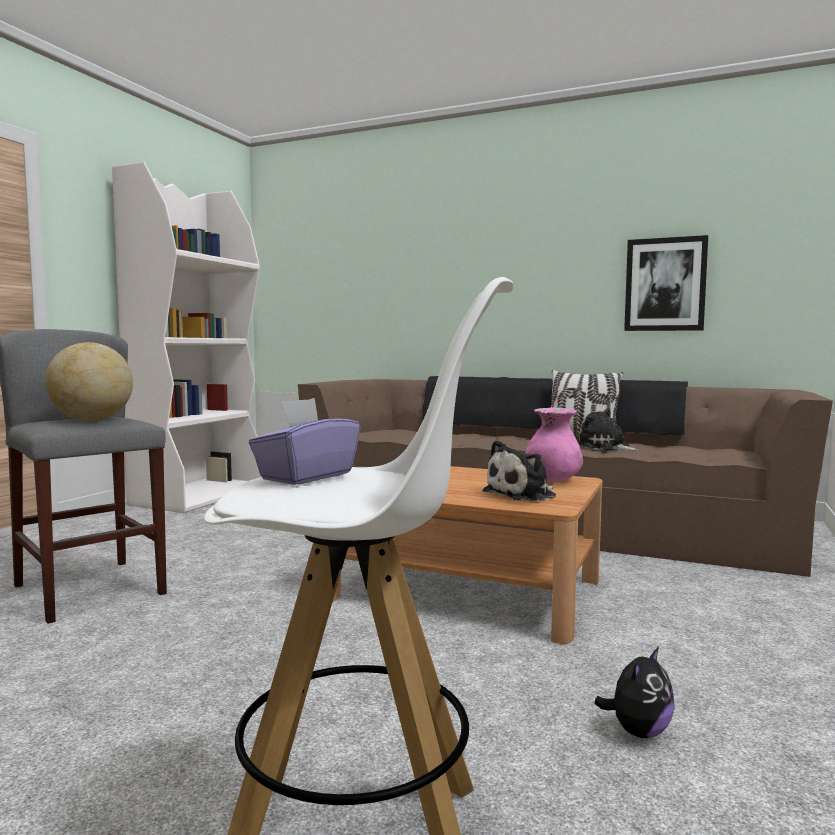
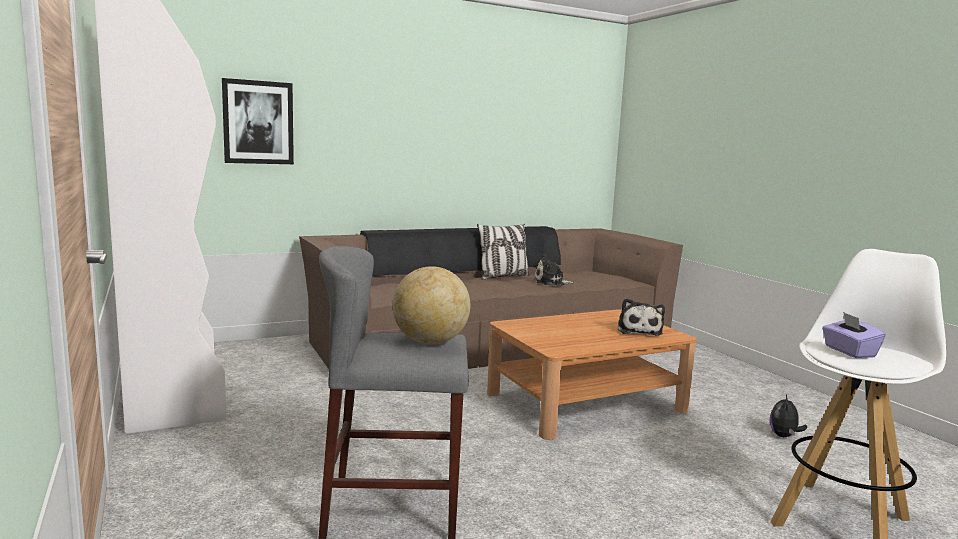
camera: 50 degrees left, 5 degrees up
(552, 480) = (612, 316): pink vase -> none
(638, 731) = (784, 436): plush toy -> plush toy turned 150 degrees counterclockwise
(665, 284) = (530, 156): picture -> picture (258, 122)

